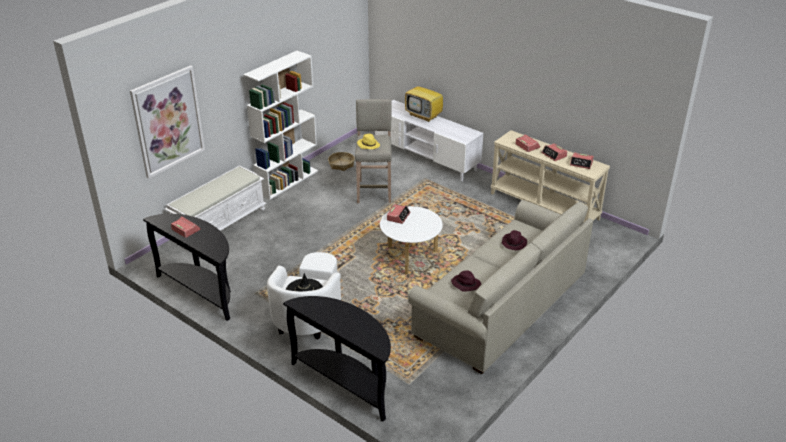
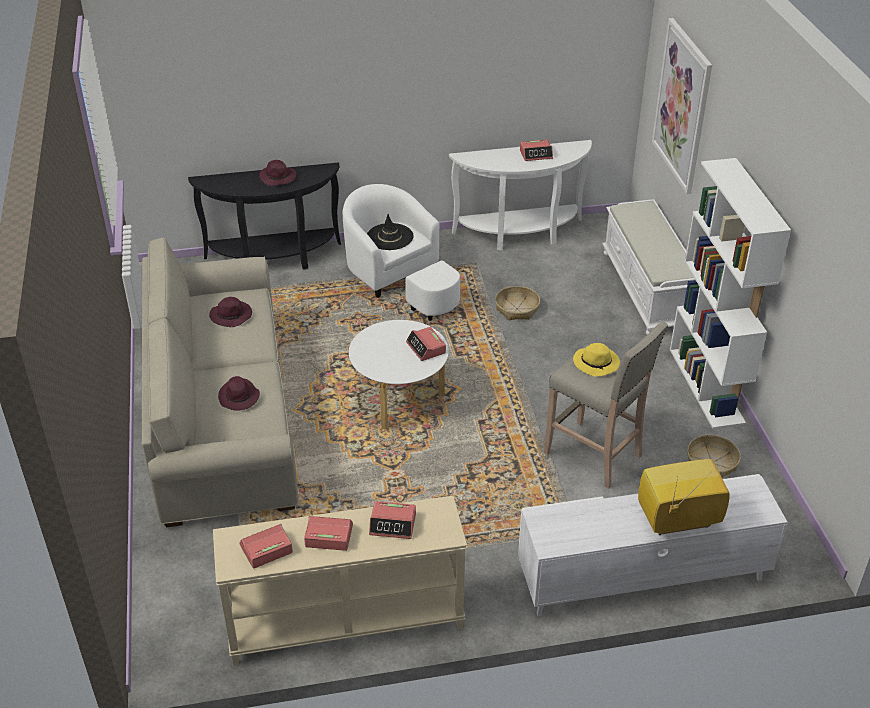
camera: 130 degrees right, 5 degrees up
(202, 291) = (520, 235): black console table -> white console table
(286, 257) = (517, 309): none -> basket
(334, 317) = (278, 178): none -> purple hat

